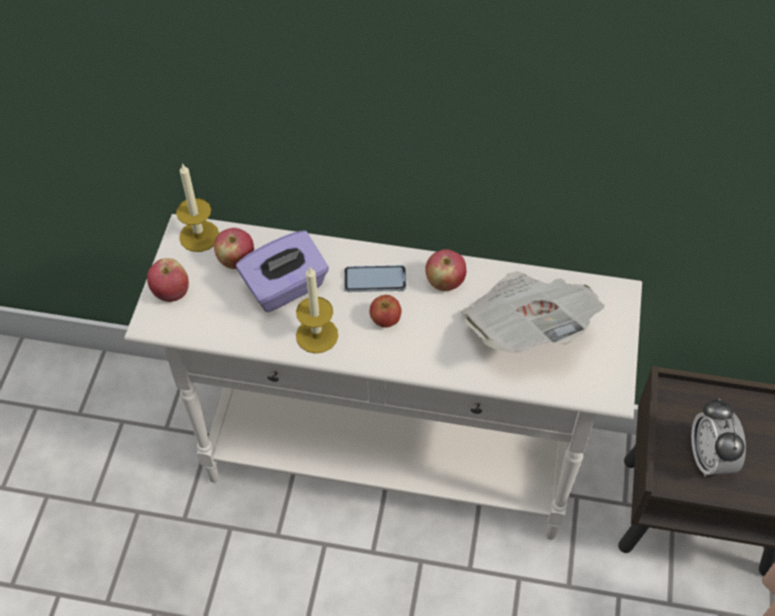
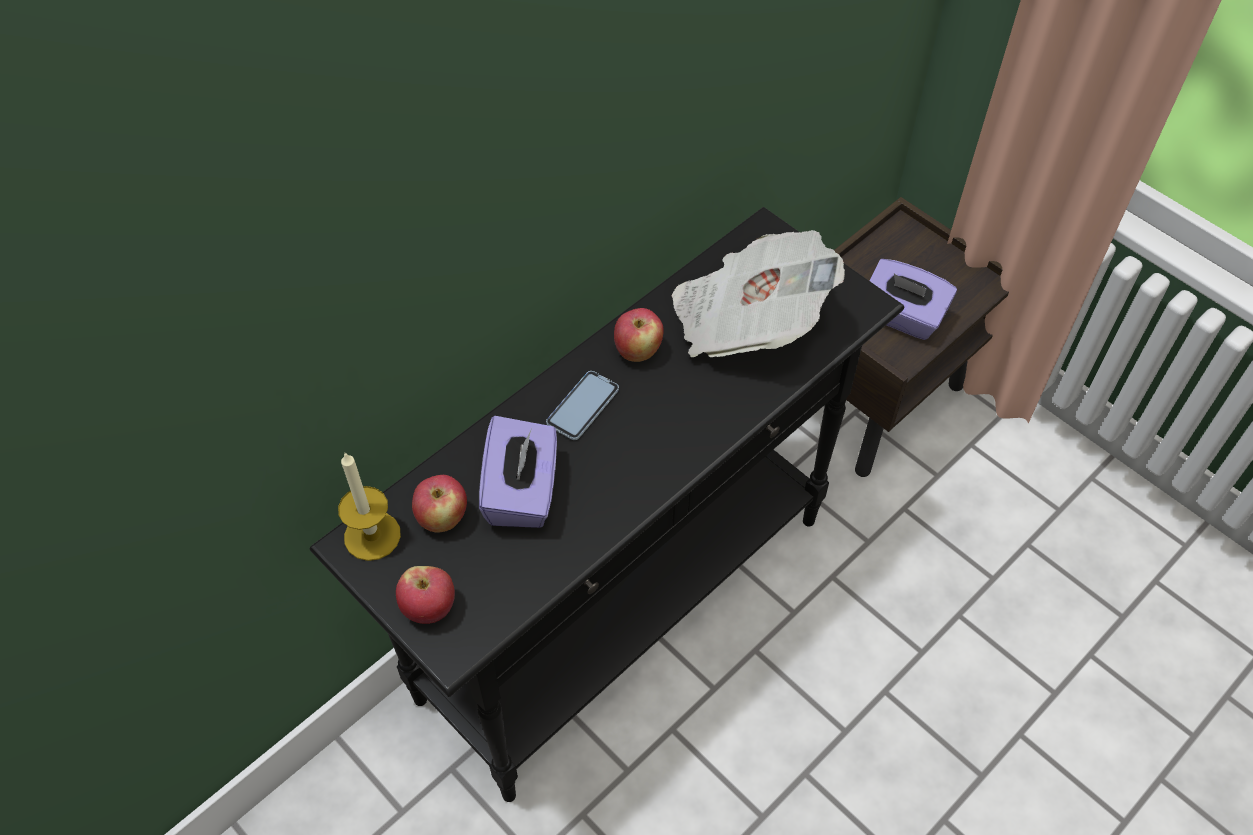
camera: 55 degrees left, 0 degrees up
(317, 335) = (610, 498): candle -> none
(385, 320) = (641, 427): apple -> none
(390, 461) = (625, 607): white console table -> black console table
(709, 458) = (902, 317): alarm clock -> purple tissue box

